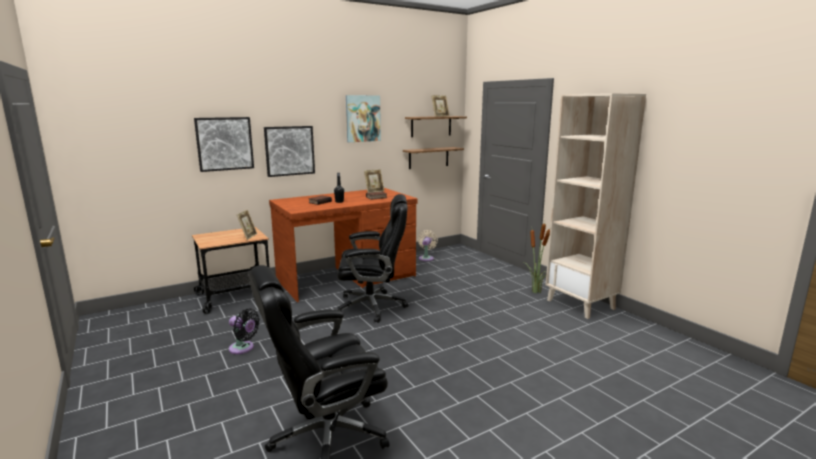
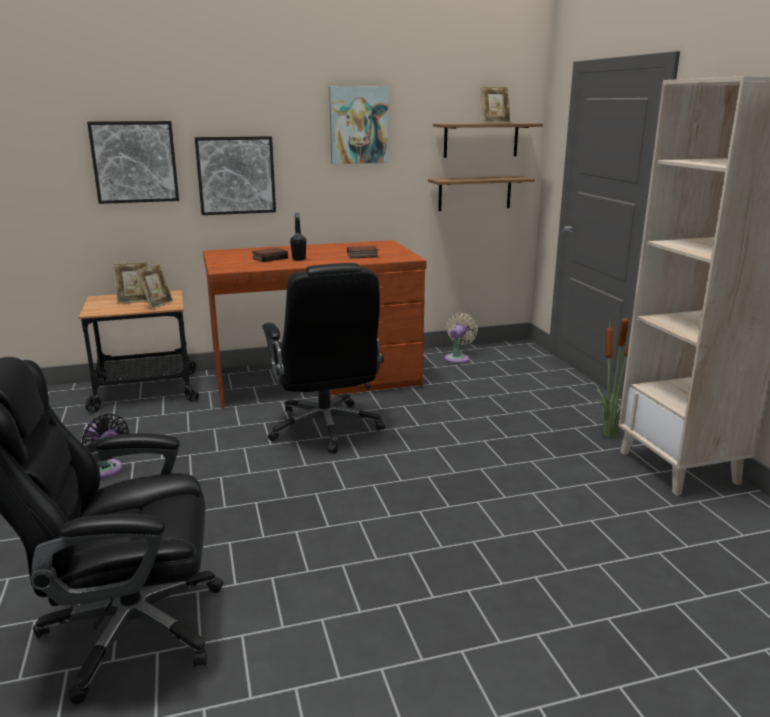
camera: 15 degrees right, 5 degrees up
(372, 306) = (326, 428): black office chair -> black office chair turned 60 degrees clockwise
(374, 191) = (370, 245): picture frame -> picture frame (135, 300)

